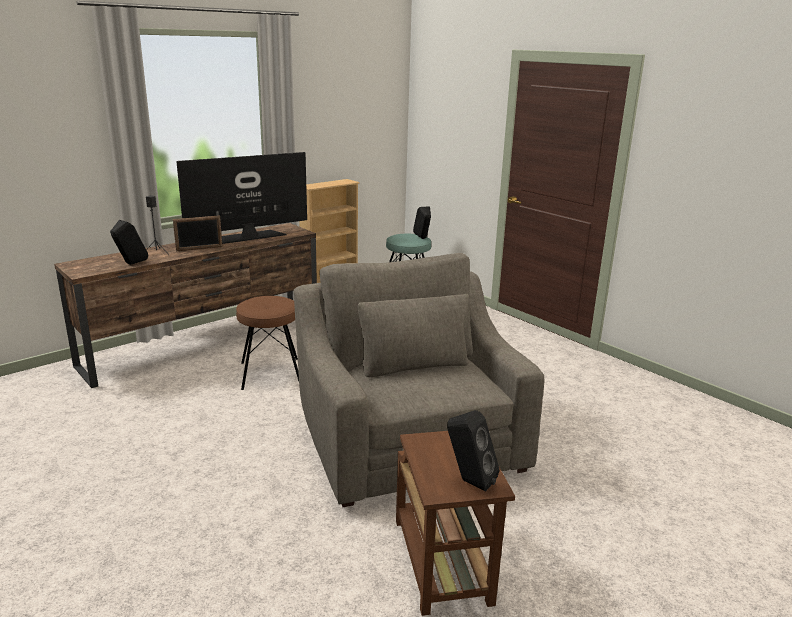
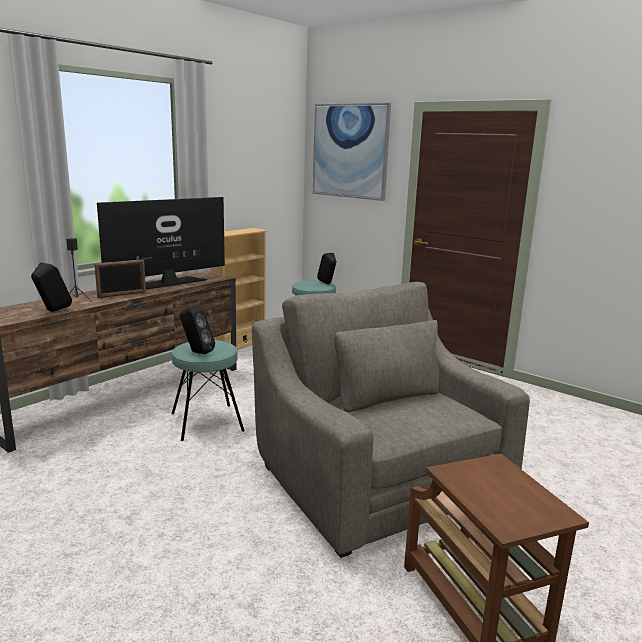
camera: 10 degrees left, 5 degrees down
(270, 373) = (207, 422): brown stool -> turquoise stool
(450, 99) = (350, 151): none -> picture
(469, 481) = (531, 511): black speaker -> black speaker (196, 352)

